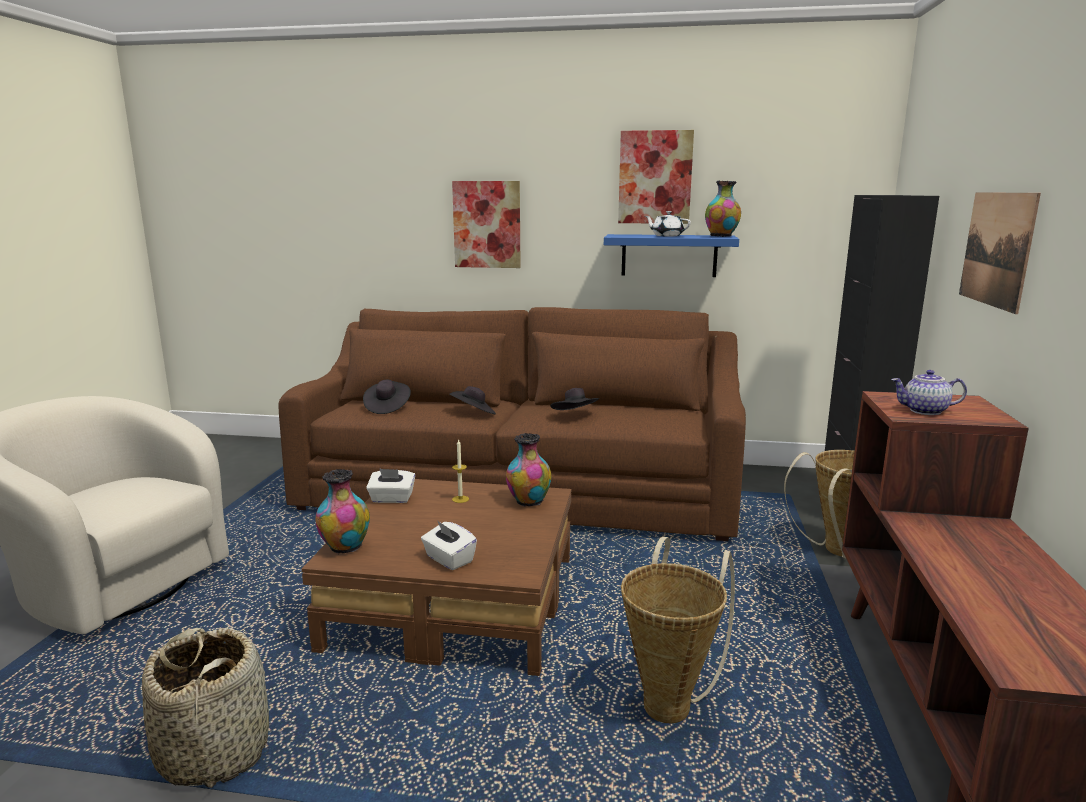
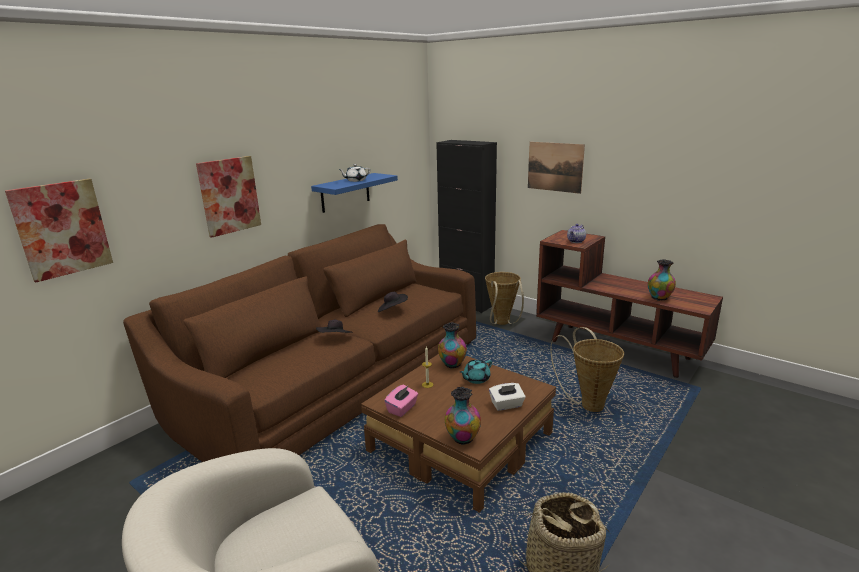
camera: 60 degrees left, 5 degrees up
(387, 407) = (279, 366): black hat -> none
(392, 499) = (402, 409): white tissue box -> pink tissue box
(503, 524) = (476, 379): none -> turquoise teapot
(655, 177) = (332, 142): picture -> picture (62, 229)
(721, 236) = (379, 175): vase -> vase (659, 298)

